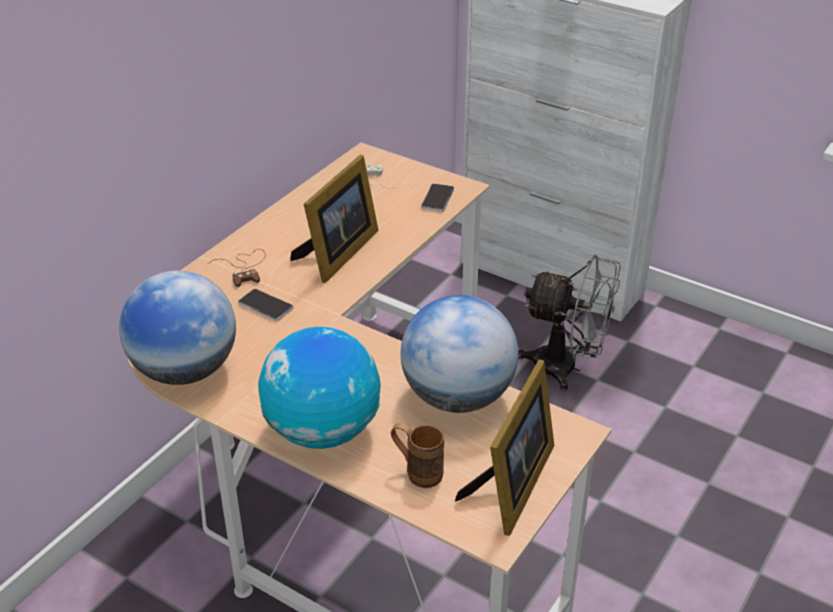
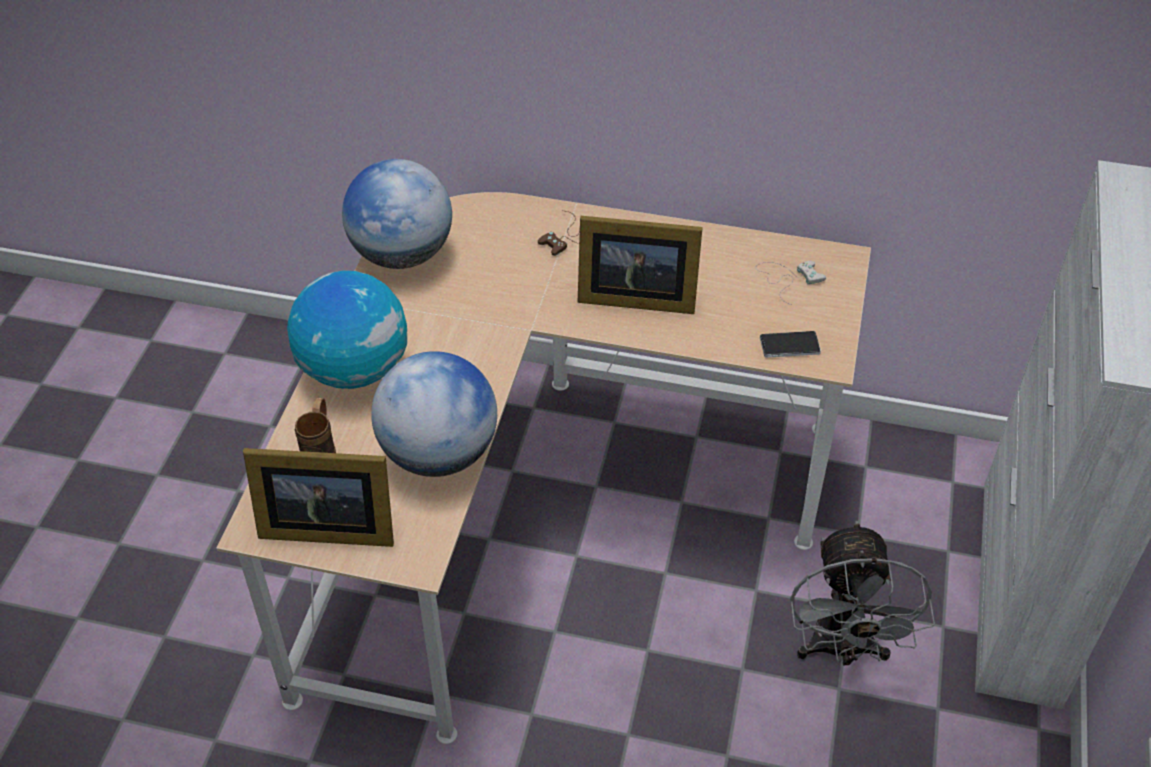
camera: 70 degrees right, 10 degrees up
(265, 306) = (518, 273): phone -> none

